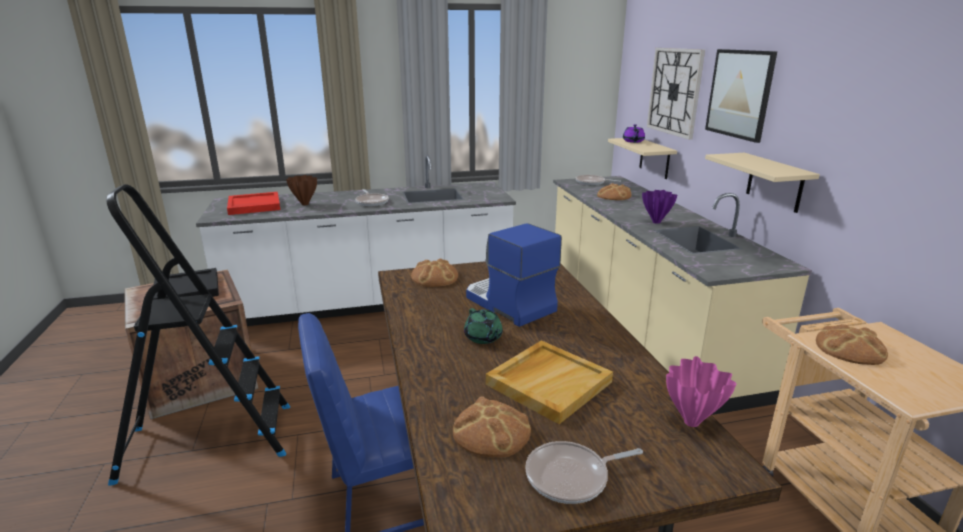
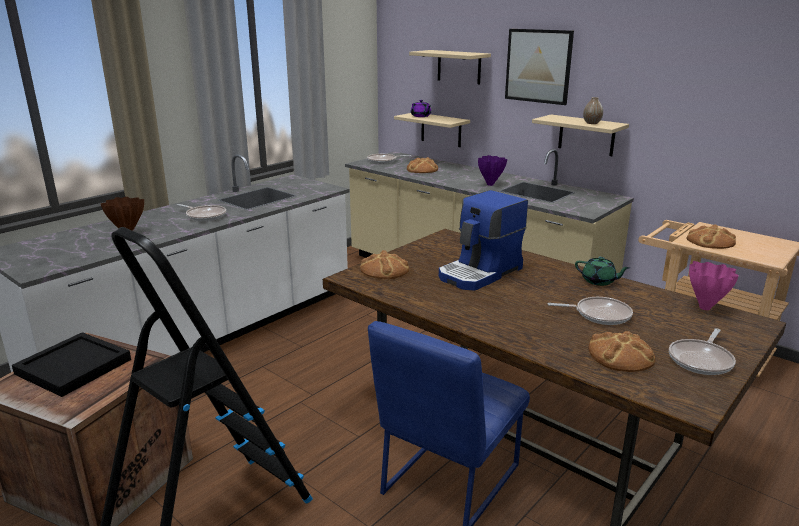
camera: 35 degrees left, 0 degrees up
(254, 206) = (61, 248): red tray -> none
(483, 338) = (507, 301): green teapot -> green teapot (599, 281)
(508, 304) = (480, 273): coffee machine -> coffee machine turned 60 degrees counterclockwise
(548, 382) = (599, 315): beige tray -> frying pan
(674, 91) = (459, 67): wall clock -> beige shelf
(767, 167) = (592, 123): none -> vase

